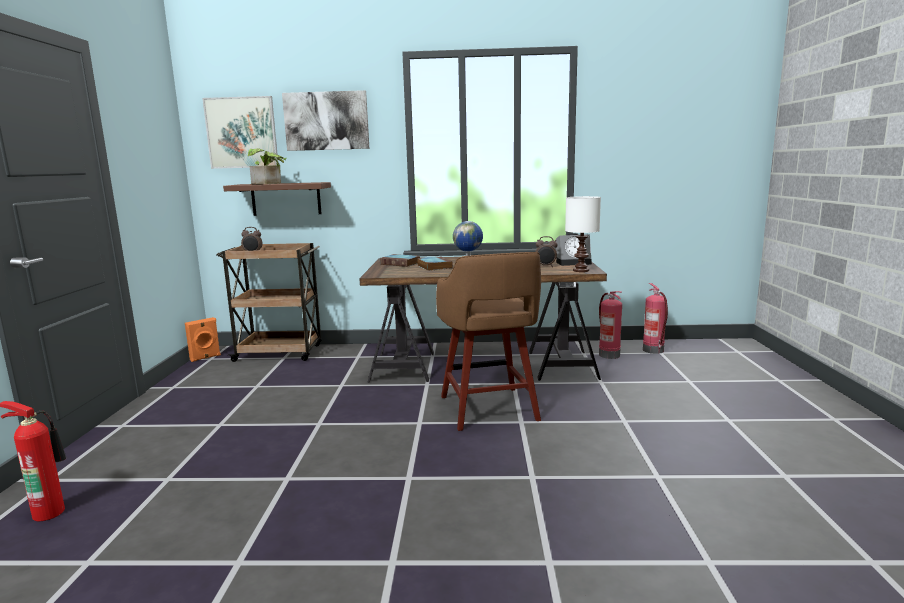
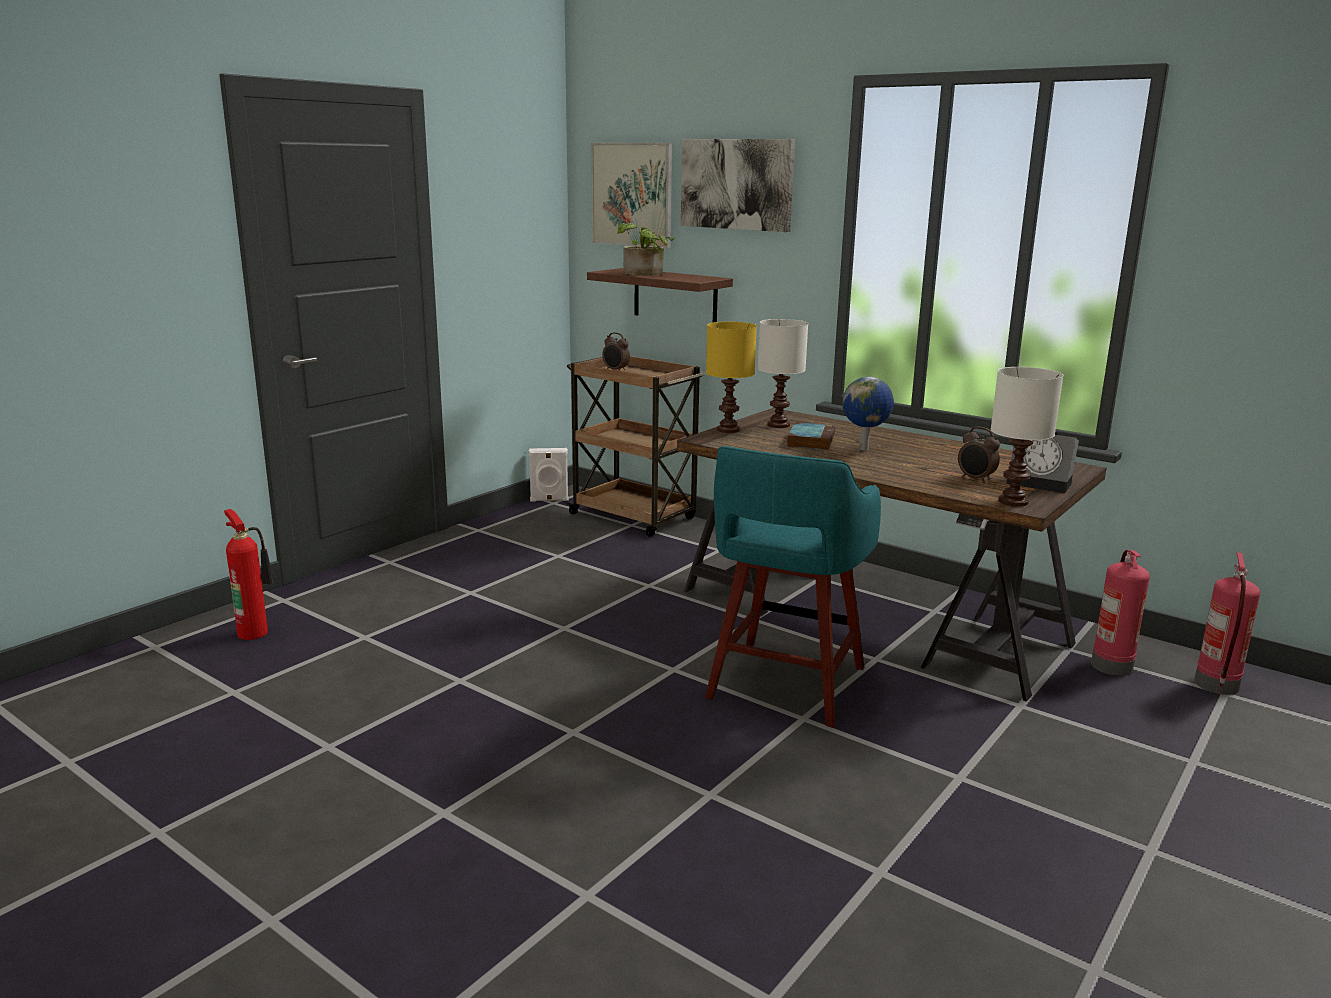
camera: 35 degrees right, 5 degrees up
(205, 358) = (549, 500): orange speaker -> white speaker
(377, 269) = (727, 430): none -> yellow table lamp
(401, 263) = (779, 425): book -> white table lamp
(489, 410) = (784, 685): brown stool -> turquoise stool

